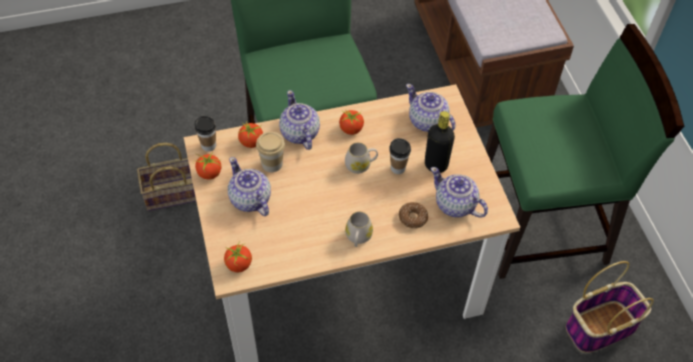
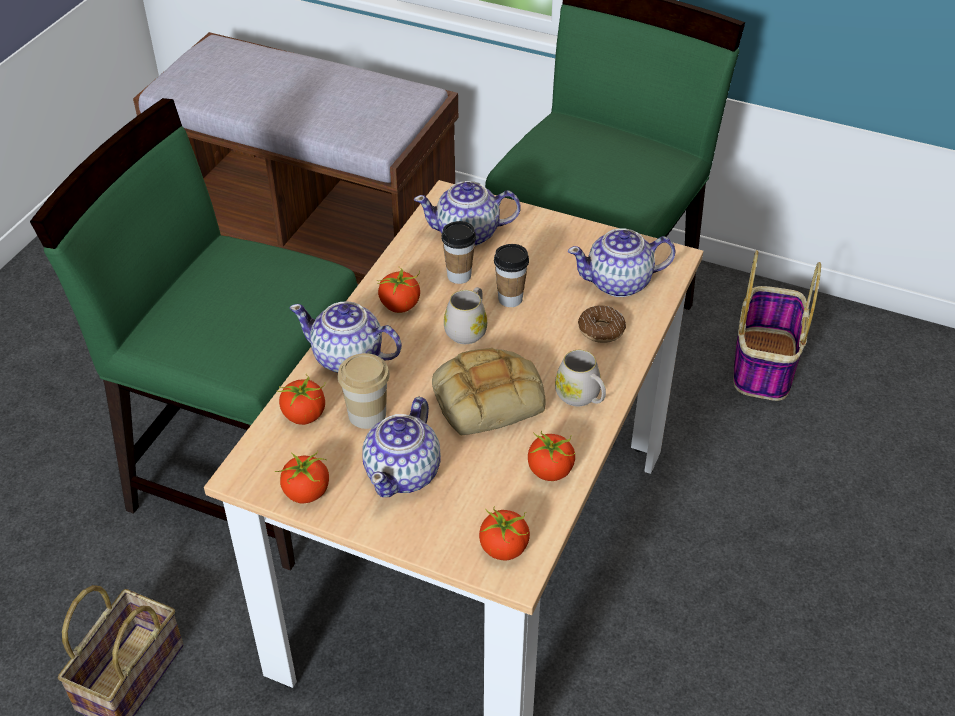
camera: 50 degrees left, 10 degrees down
(208, 145) = (255, 465): cup -> cup (459, 276)
(250, 200) = (404, 473): teapot -> teapot turned 75 degrees counterclockwise
(299, 254) = (550, 471): none -> tomato
(324, 201) = (489, 396): none -> bread
(436, 165) = (542, 264): black bottle -> none

